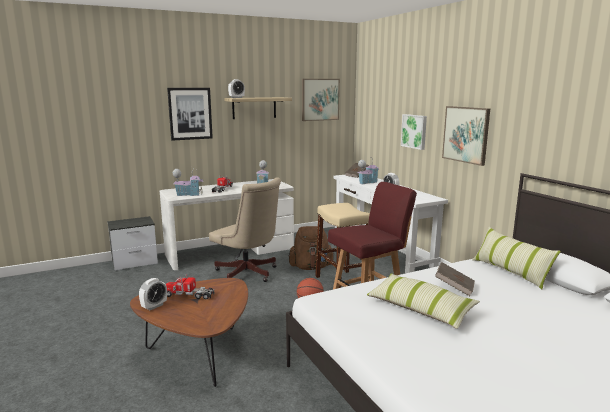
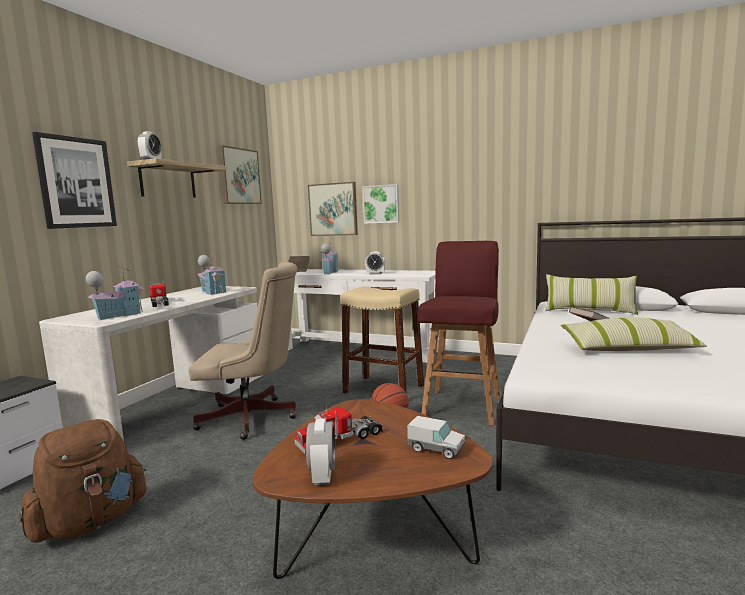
camera: 40 degrees left, 5 degrees down
(210, 317) = (436, 449): none -> toy truck
(311, 267) = (319, 386): brown backpack -> brown backpack (91, 522)
(466, 134) = (458, 196): picture -> picture (333, 209)

